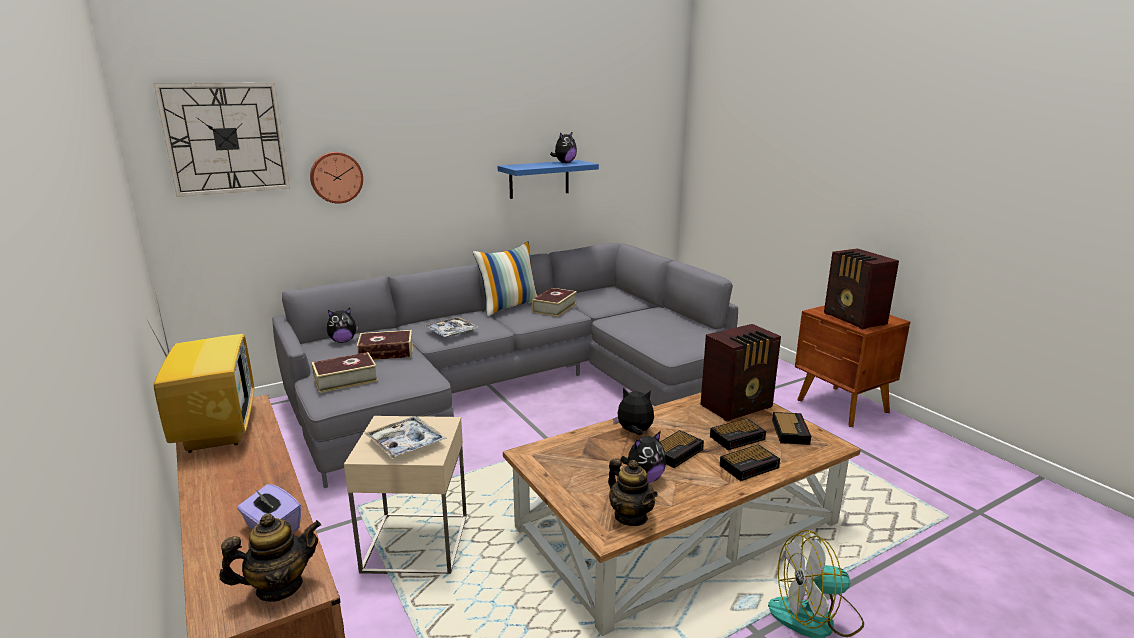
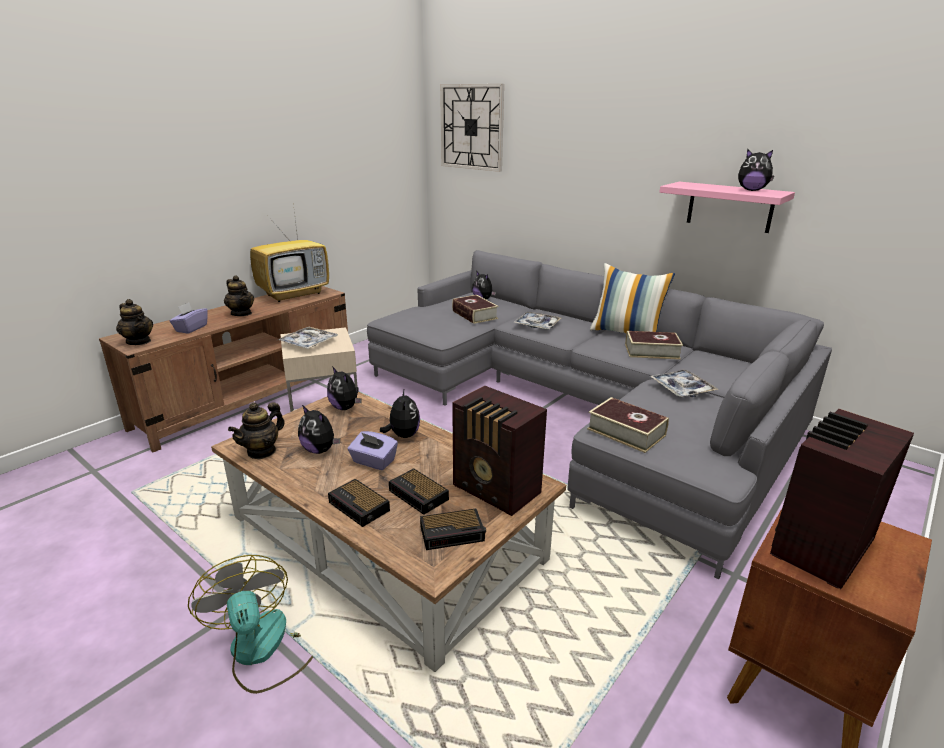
camera: 70 degrees right, 5 degrees up
(254, 478) = (241, 313): none -> teapot
(336, 177) = (532, 168): wall clock -> none
(345, 379) = (420, 315): book -> book (626, 432)
(539, 179) = (730, 207): blue shelf -> pink shelf
(556, 457) = (345, 407): none -> plush toy
(625, 315) = (682, 389): none -> tray
(677, 452) = (373, 462): alarm clock -> purple tissue box

